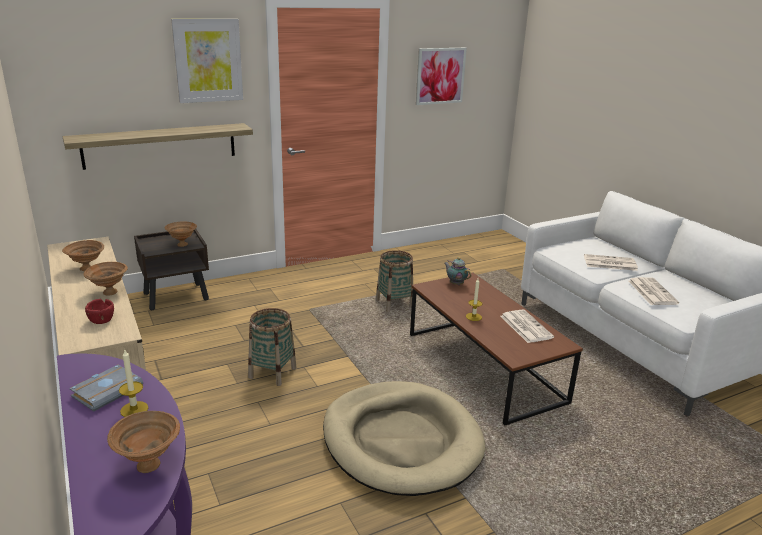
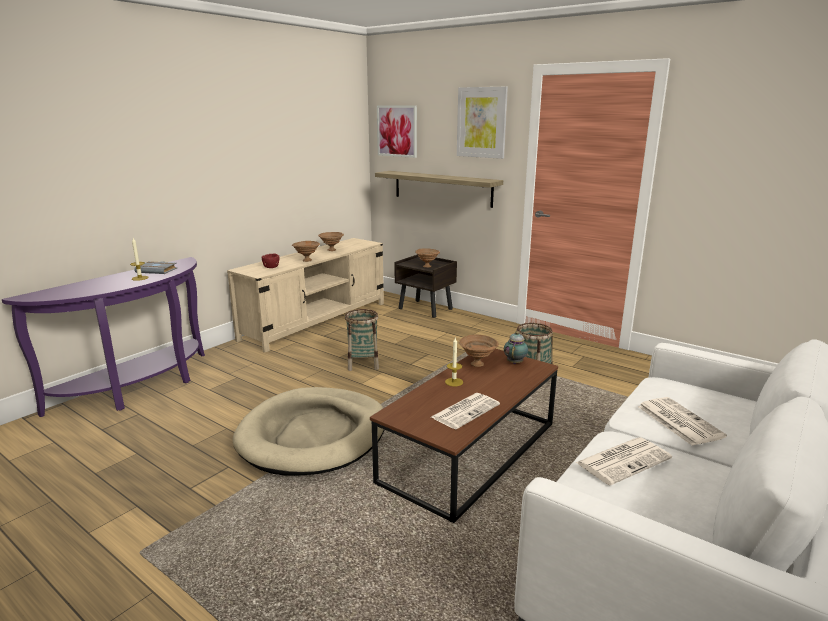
camera: 65 degrees right, 5 degrees down
(149, 464) = (88, 290): brown bowl -> brown bowl (478, 364)
(440, 76) = (738, 156): picture -> picture (397, 131)

